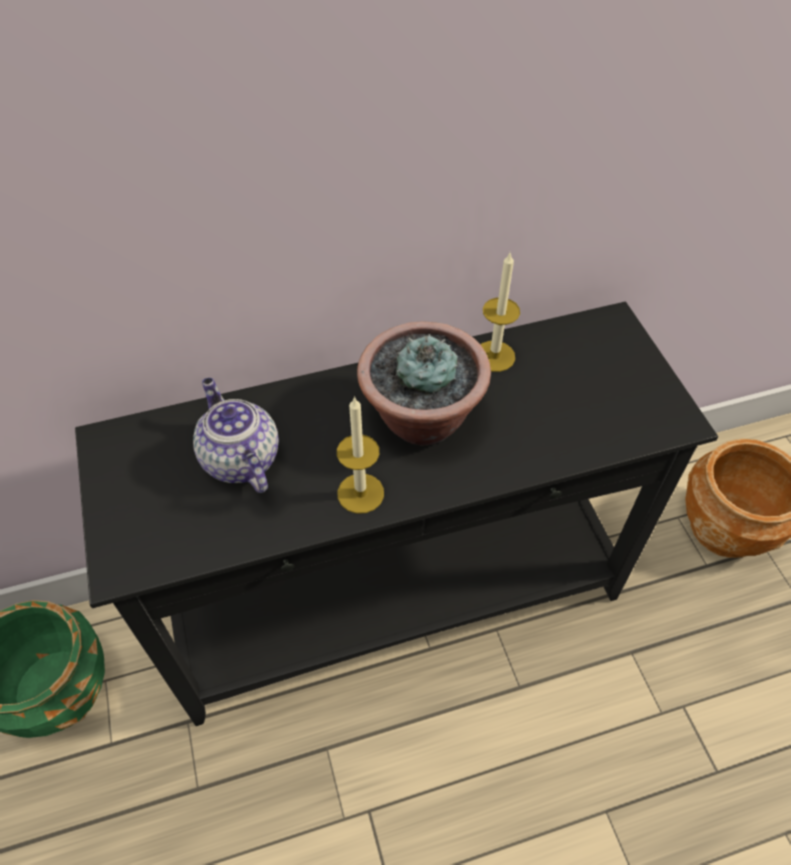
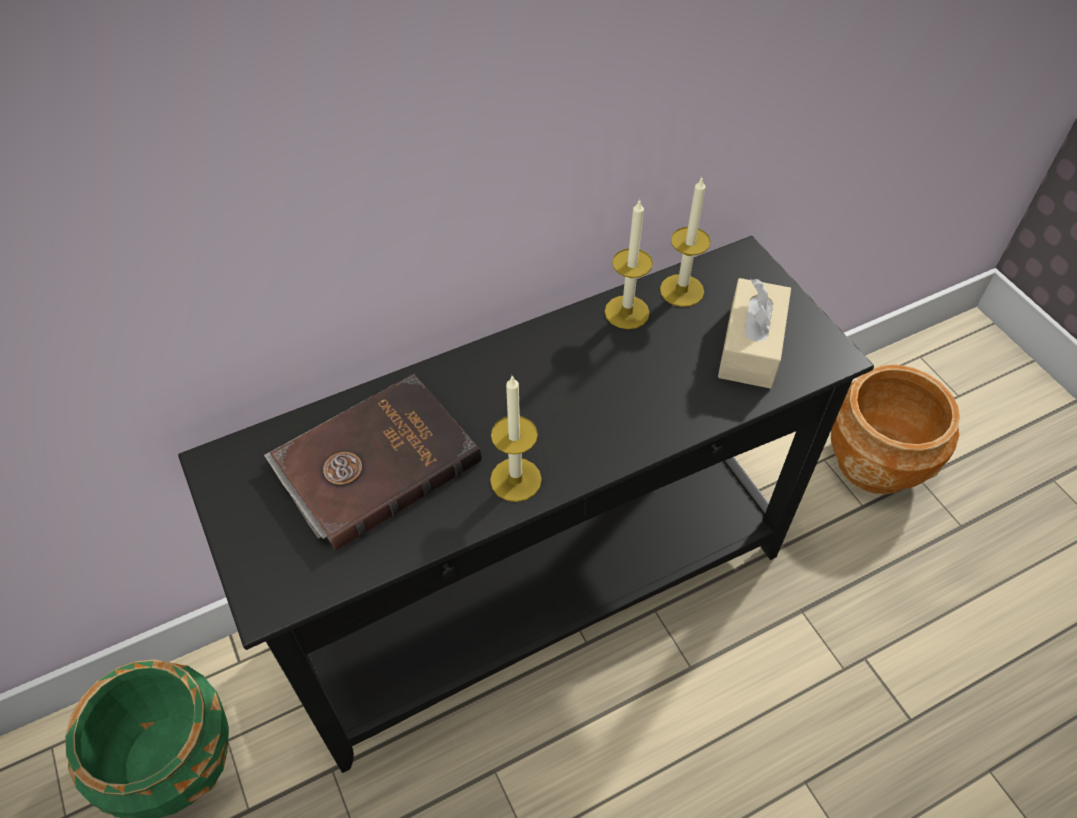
camera: 10 degrees left, 0 degrees up
(239, 459) = (374, 462): teapot -> brown book
(421, 418) = (563, 390): potted plant -> none
(549, 343) = (682, 290): none -> candle
(603, 402) = (750, 346): none -> beige tissue box

